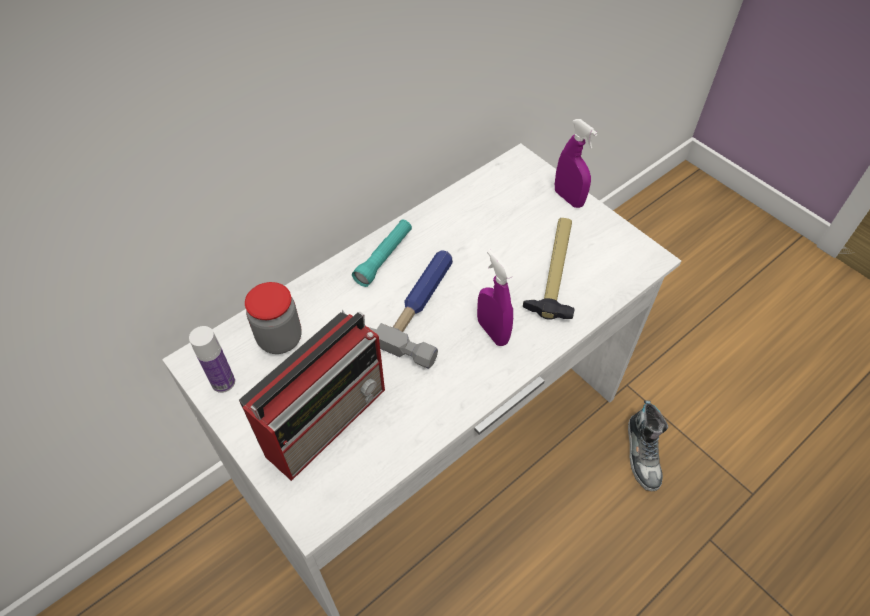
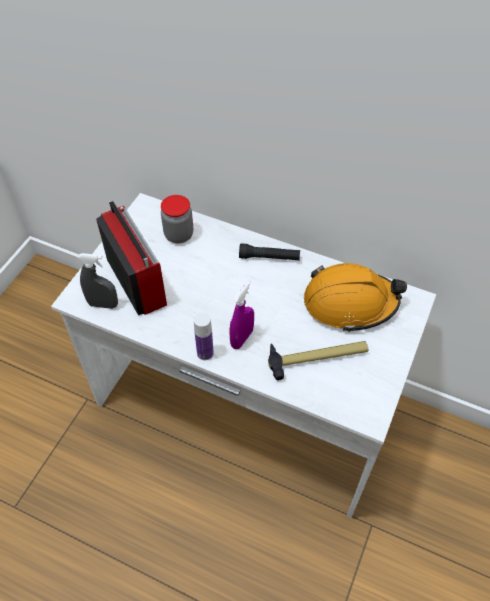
camera: 65 degrees right, 0 degrees up
(223, 382) = (137, 224): bottle -> bottle (205, 353)
(327, 418) = (136, 279): radio -> radio turned 135 degrees counterclockwise
(347, 477) = (103, 304): none -> grey spray bottle
(384, 258) = (269, 257): turquoise flashlight -> black flashlight
(412, 304) = (240, 287): hammer -> none
(495, 213) = (350, 303): none -> orange hard hat
(568, 198) = (397, 344): purple spray bottle -> none
(643, 454) = (314, 557): shoe -> none

